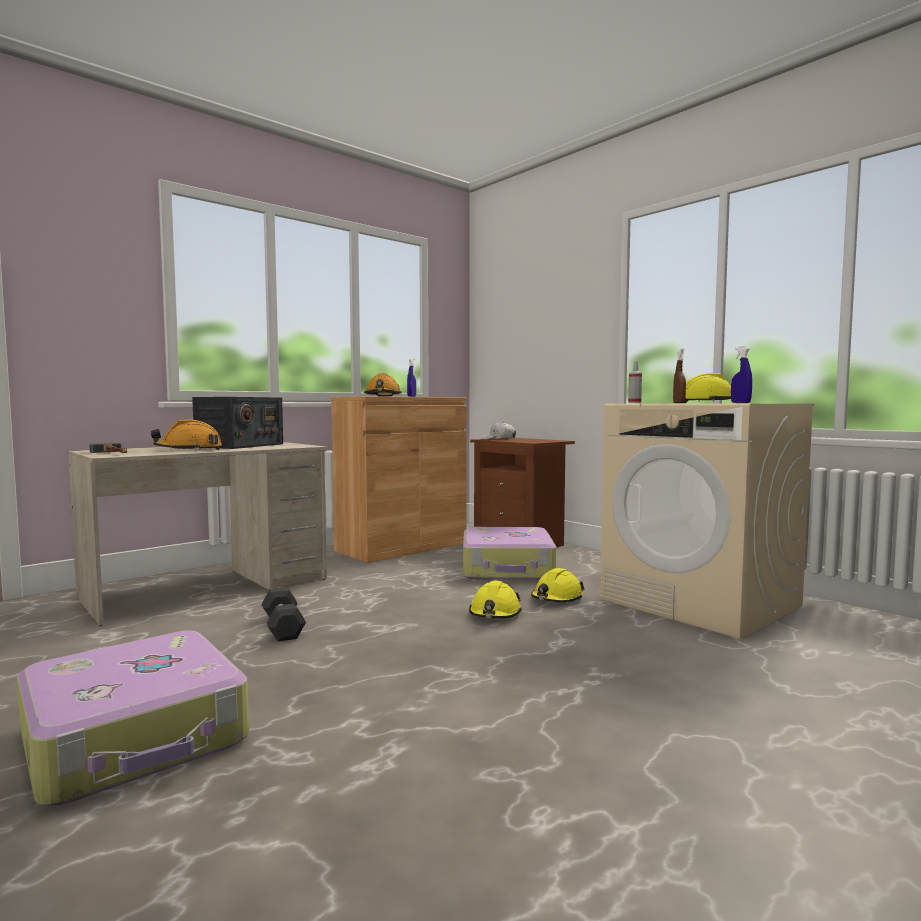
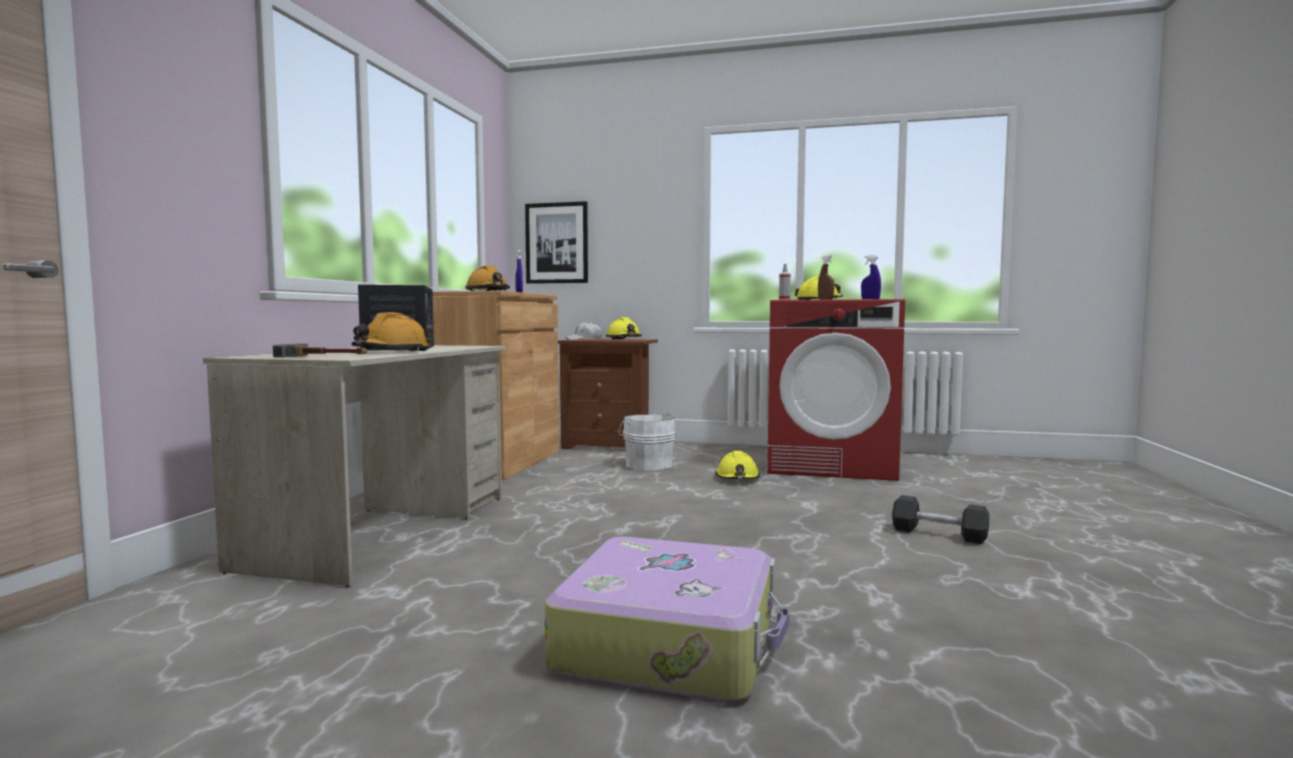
camera: 35 degrees left, 0 degrees up
(283, 627) = (568, 541): grey dumbbell -> grey dumbbell (939, 534)
(495, 614) = (720, 496): yellow hard hat -> yellow hard hat (624, 339)
(501, 346) = (557, 243): none -> picture
(508, 568) = (647, 465): suitcase -> white bucket
(701, 602) = (831, 464): beige washing machine -> red washing machine

